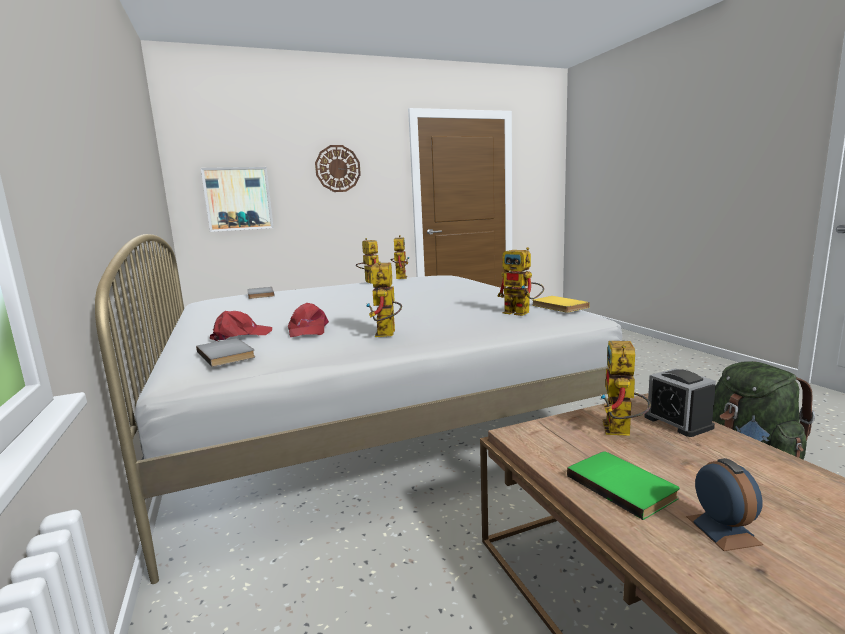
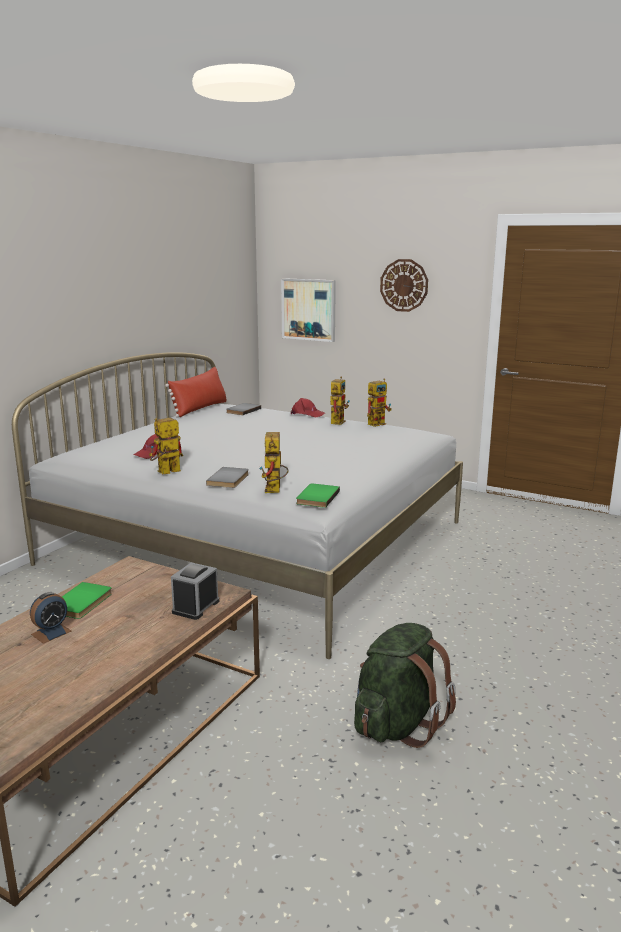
camera: 50 degrees right, 5 degrees up
(201, 304) = (200, 408): none -> red pillow
(228, 354) = (89, 454): grey book -> grey book (229, 479)
(240, 335) = (127, 443): red cap -> red cap (307, 414)
(558, 306) = (316, 497): yellow book -> green book
(621, 432) = (160, 591): toy robot -> none

